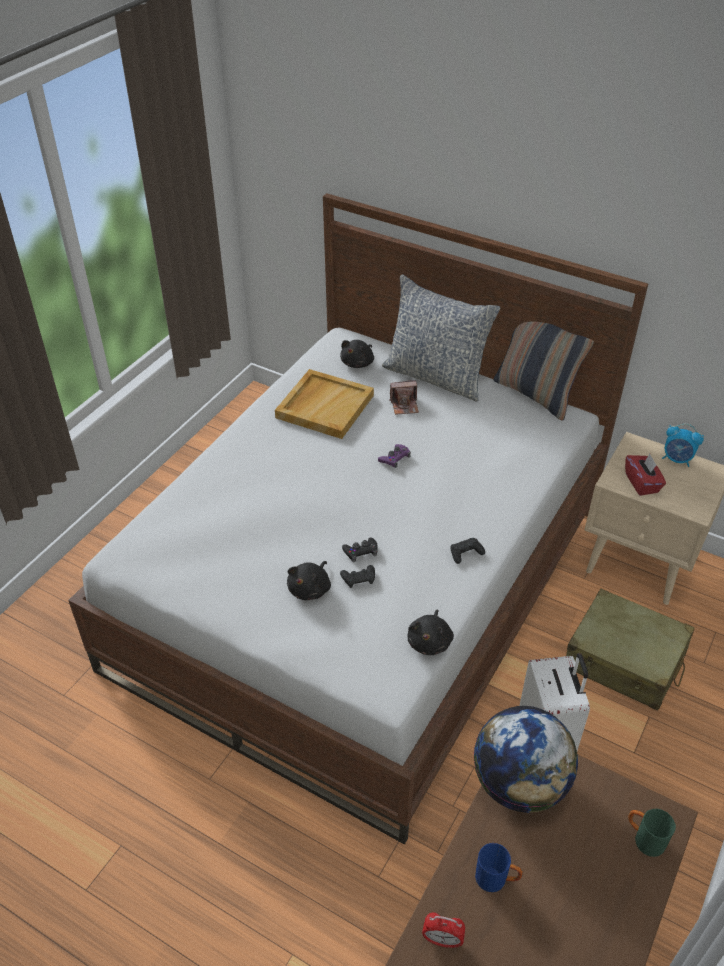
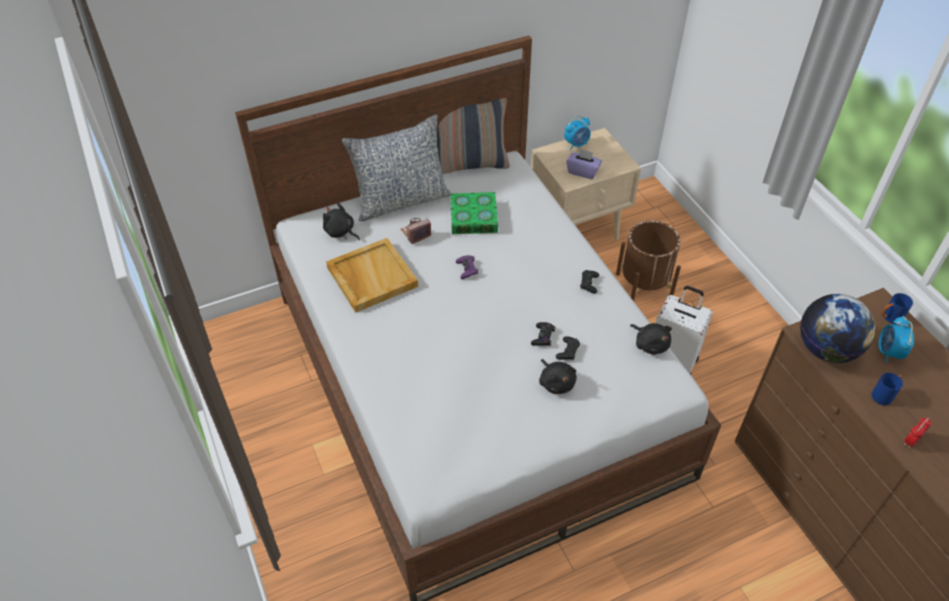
camera: 55 degrees left, 5 degrees up
(358, 363) = (340, 232): black plush toy -> black plush toy turned 150 degrees clockwise
(404, 405) = (415, 233): camera -> camera turned 150 degrees counterclockwise
(466, 430) = (473, 217): none -> book
(578, 859) = (888, 352): none -> alarm clock
(625, 660) = (644, 285): beige suitcase -> brown planter
(642, 483) = (583, 171): red tissue box -> purple tissue box
(644, 838) = (889, 318): green mug -> blue mug

